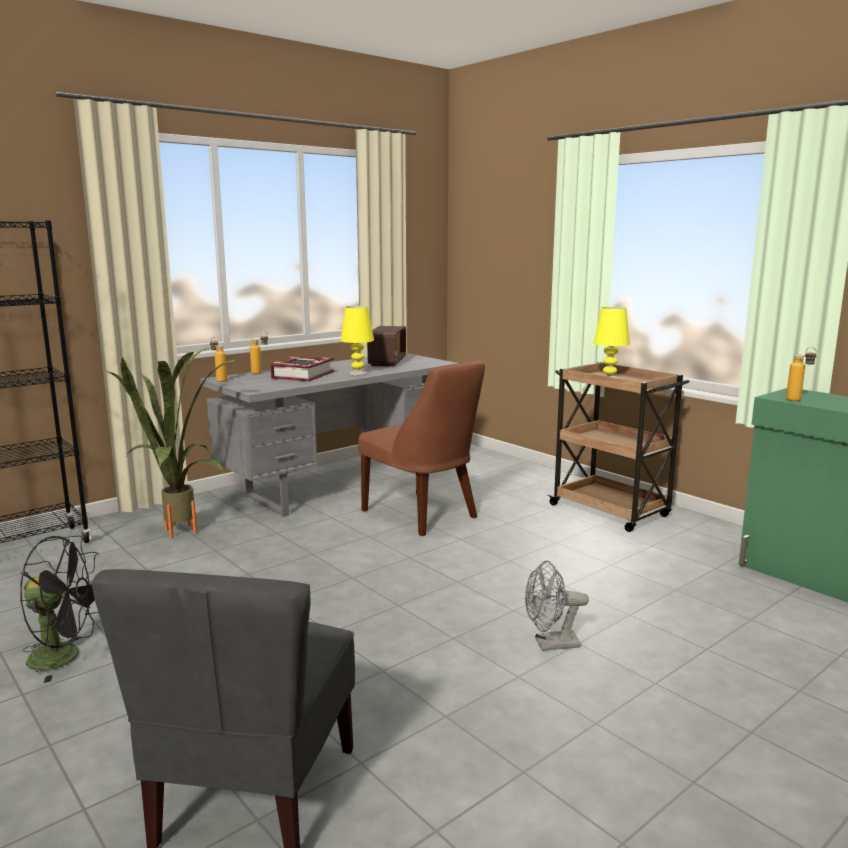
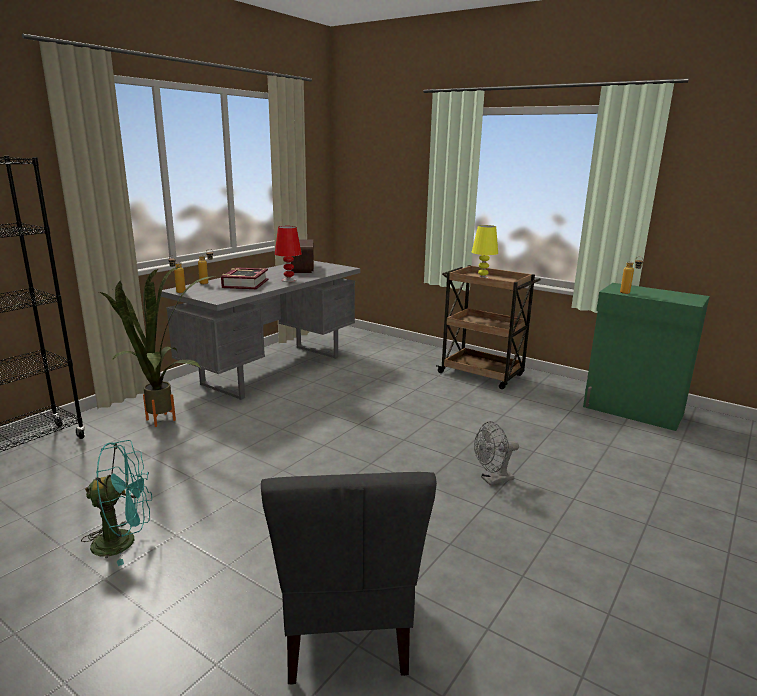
camera: 15 degrees left, 5 degrees up
(65, 657) = (124, 541): black fan -> turquoise fan
(358, 373) = (289, 280): yellow table lamp -> red table lamp
(423, 515) = (350, 389): brown chair -> none

